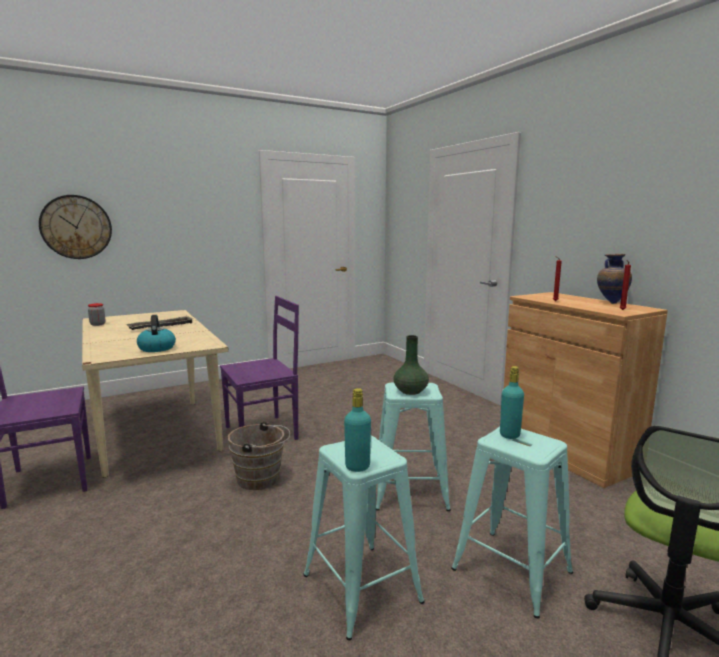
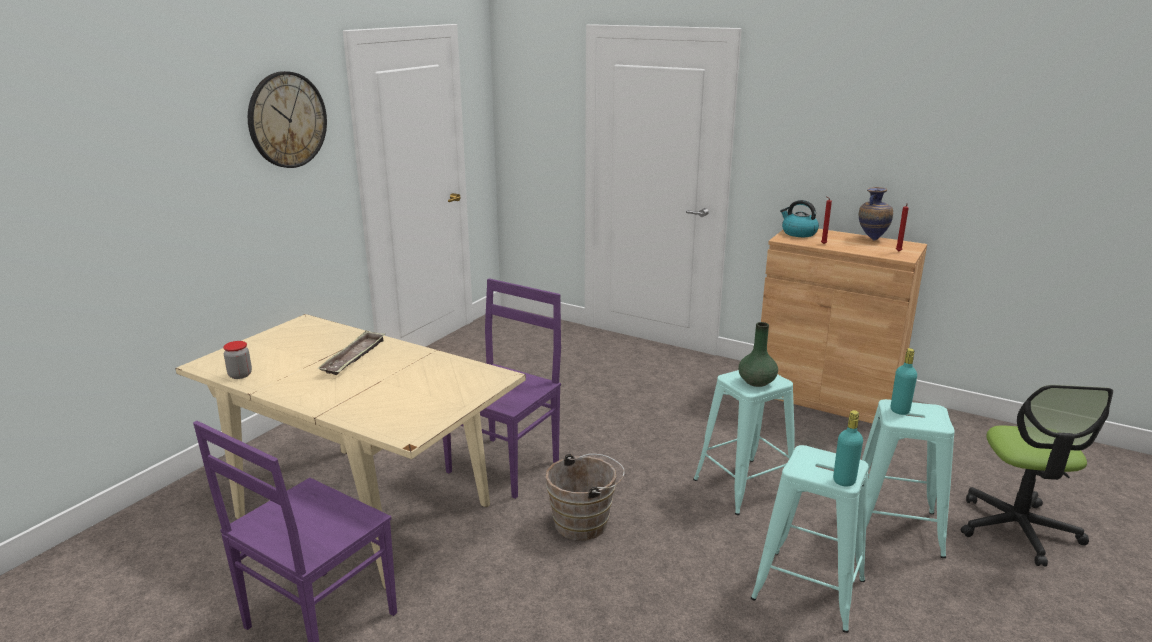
camera: 30 degrees left, 10 degrees up
(76, 227) = (105, 209): wall clock -> wall clock (287, 120)
(156, 348) = (443, 399): kettle -> kettle (798, 233)

